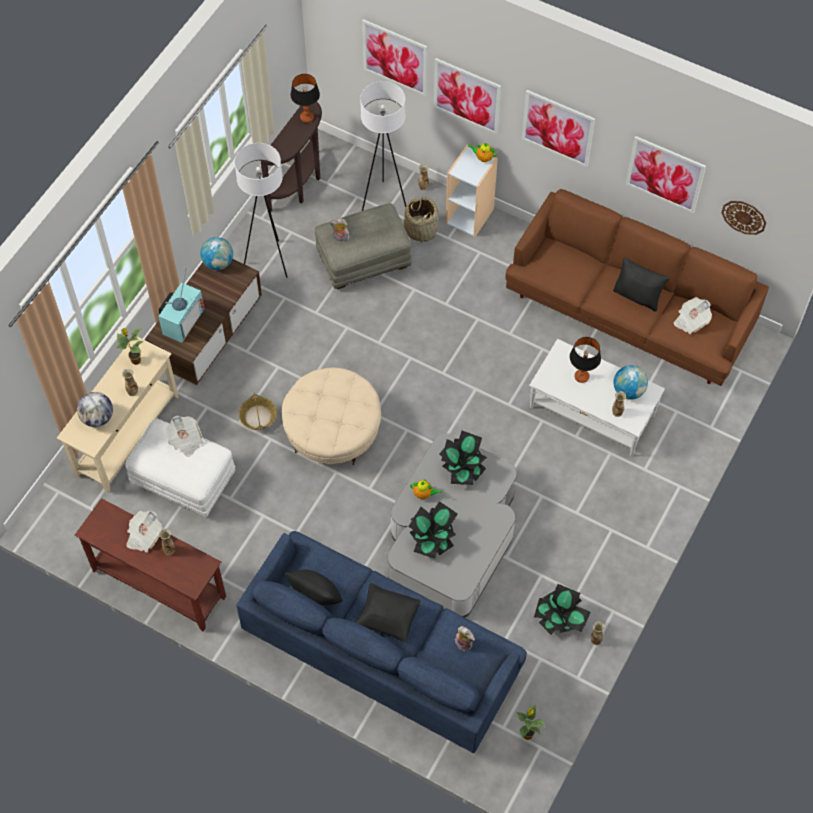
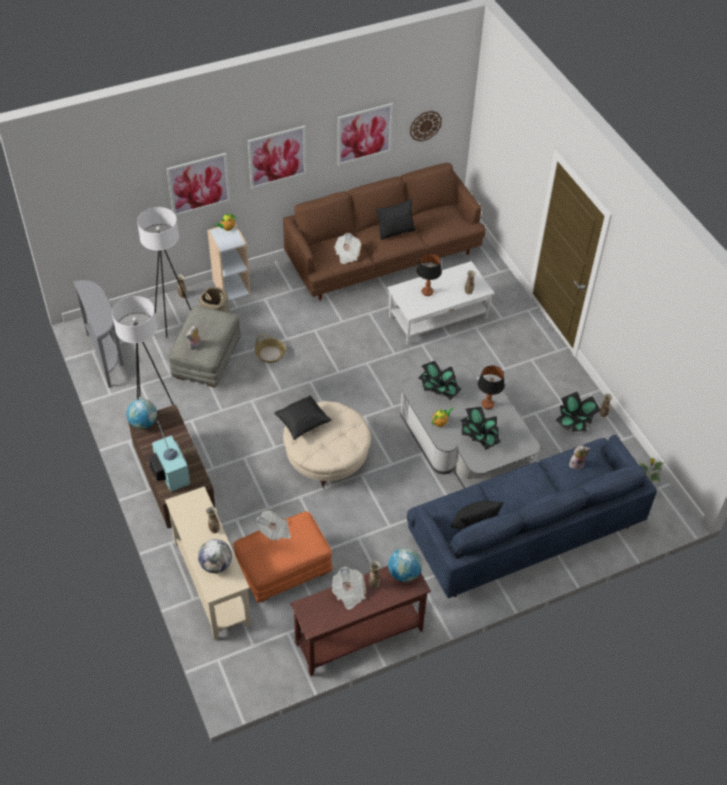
camera: 55 degrees left, 10 degrees down
(135, 360) = (188, 512): potted plant -> none
(184, 479) = (284, 569): white ottoman -> orange ottoman
(258, 417) = (274, 493): basket -> basket (270, 354)
(300, 185) = (107, 357): brown console table -> grey console table
(307, 117) = (91, 292): table lamp -> table lamp (487, 405)
(387, 618) = (524, 494): black pillow -> black pillow (302, 424)
(395, 57) = (131, 195): picture -> none
(628, 391) = (458, 277): globe -> globe (404, 573)
(691, 321) = (436, 220): newspaper -> newspaper (347, 254)

